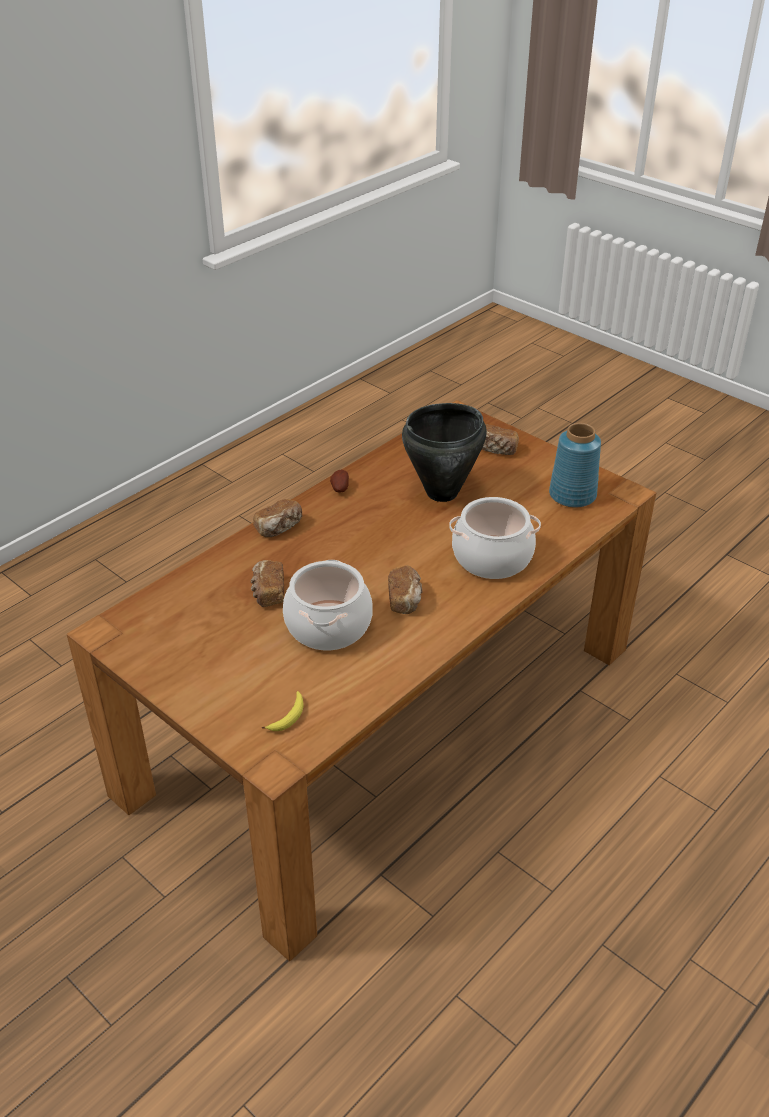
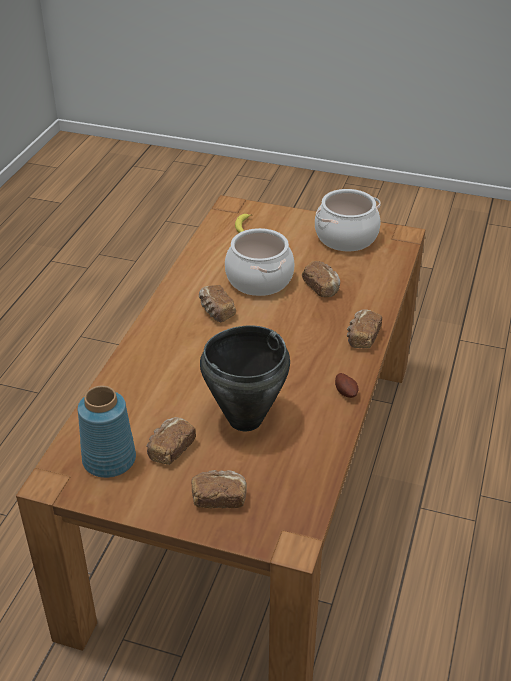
camera: 155 degrees right, 0 degrees up
(492, 557) = (163, 366): cooking pot -> cooking pot (346, 237)
(517, 489) = (170, 449): none -> bread

